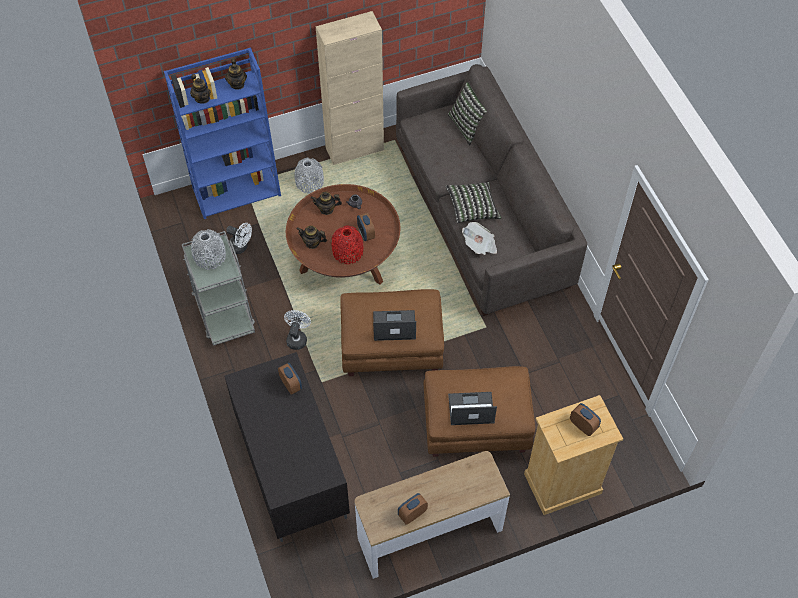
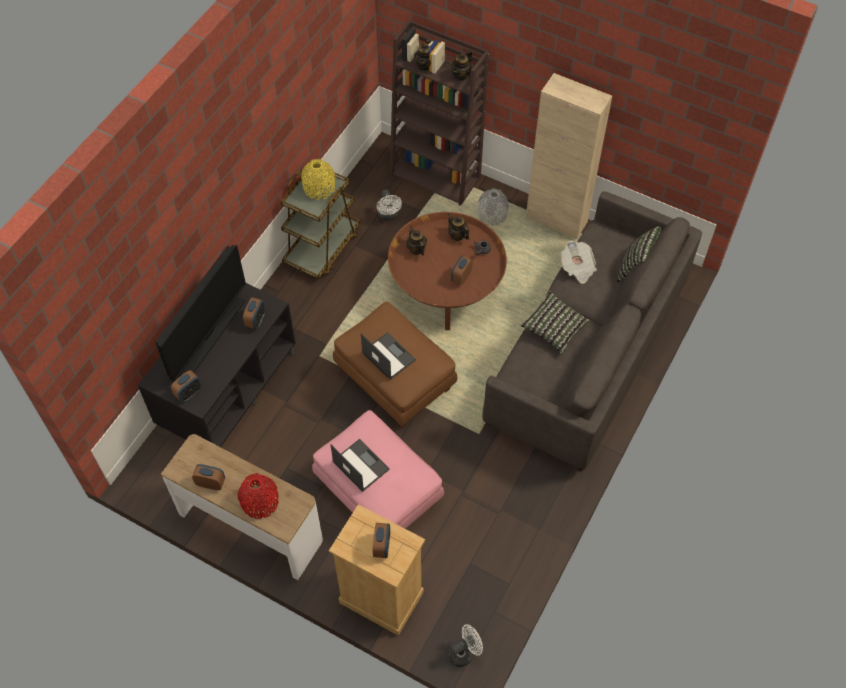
camera: 50 degrees right, 0 degrees up
(210, 256) = (319, 188): grey vase -> yellow vase
(223, 310) = (322, 247): grey cart -> brown cart
(237, 191) = (436, 176): blue bookcase -> brown bookcase
(273, 426) = (209, 336): none -> television
(297, 338) = (343, 311): white fan -> white fan (464, 652)
(314, 476) = (189, 393): none -> alarm clock
(347, 252) = (431, 278): red vase -> red vase (260, 502)
(475, 425) = (377, 492): brown ottoman -> pink ottoman
(479, 245) = (522, 359): newspaper -> newspaper (577, 268)

